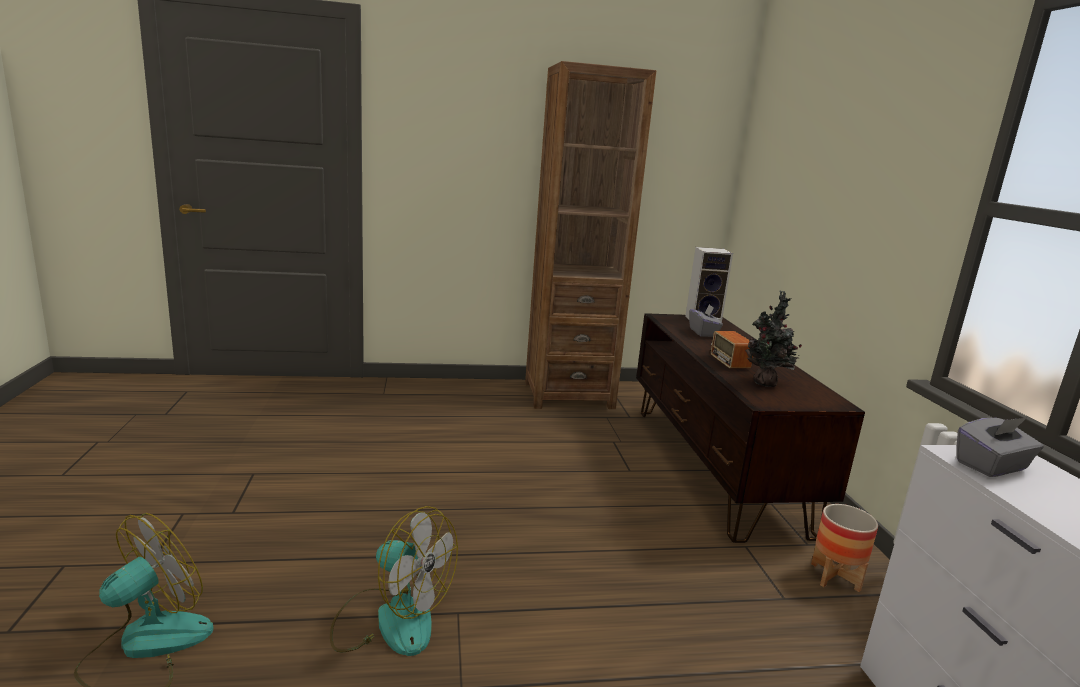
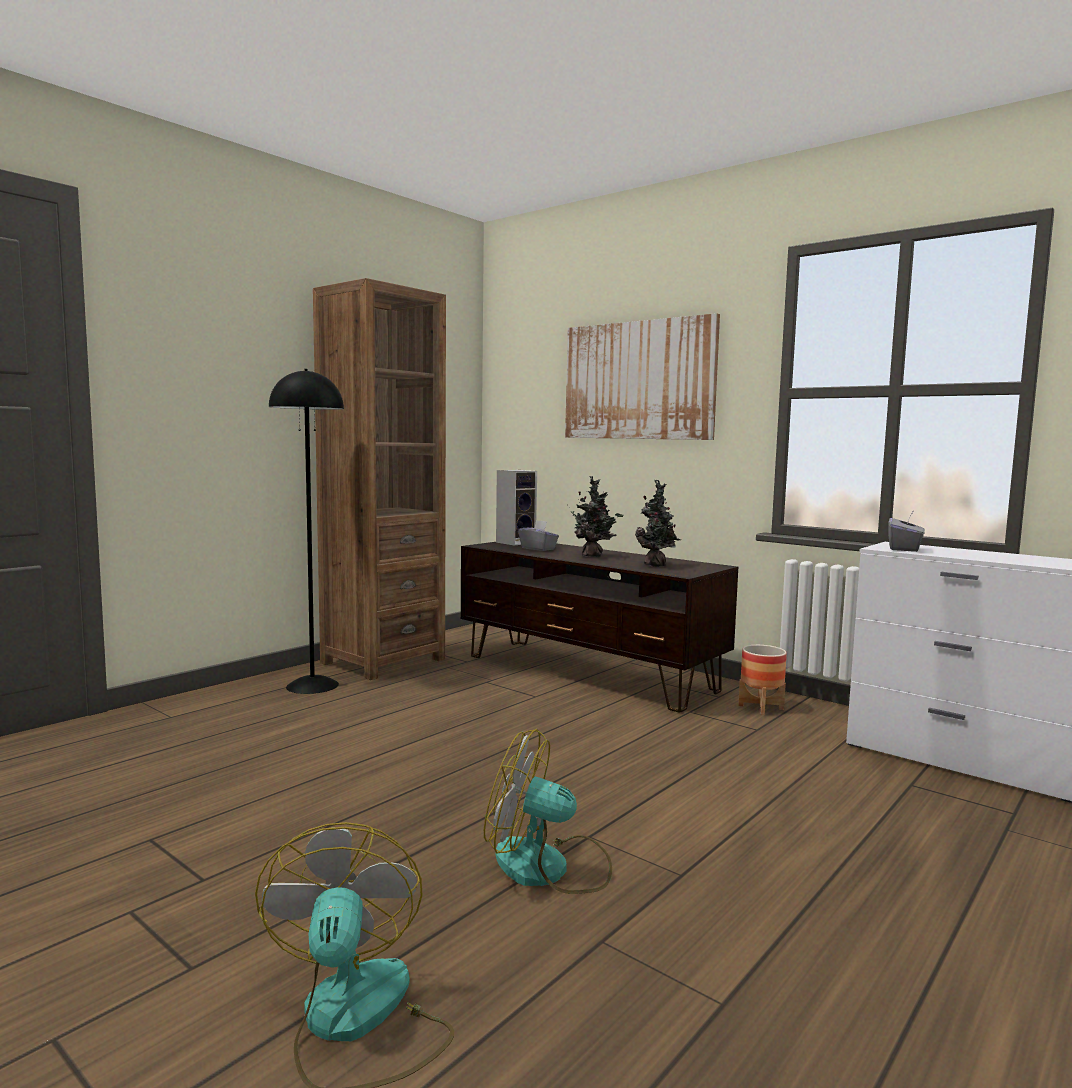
camera: 40 degrees left, 10 degrees down
(391, 619) = (548, 867): fan -> fan turned 150 degrees counterclockwise
(492, 399) = (313, 685): none -> black floor lamp
(733, 354) = (594, 556): radio -> potted plant
(850, 168) = (638, 380): none -> picture

